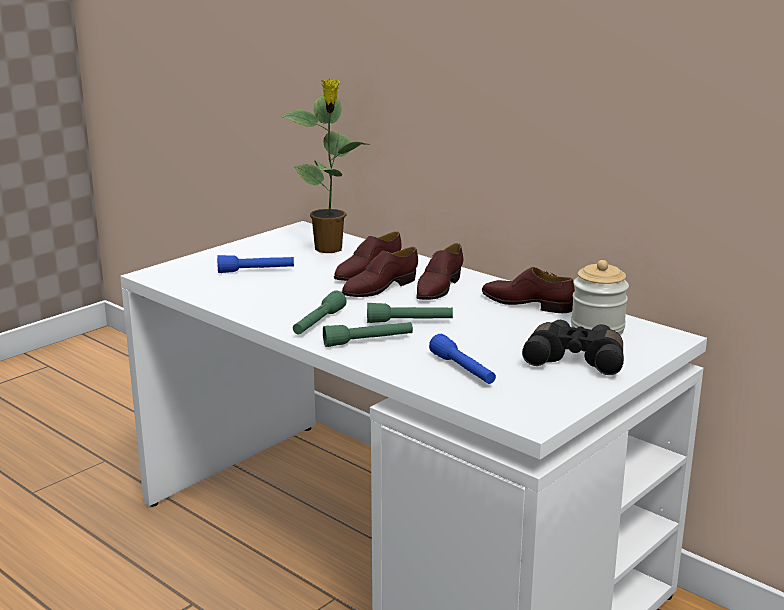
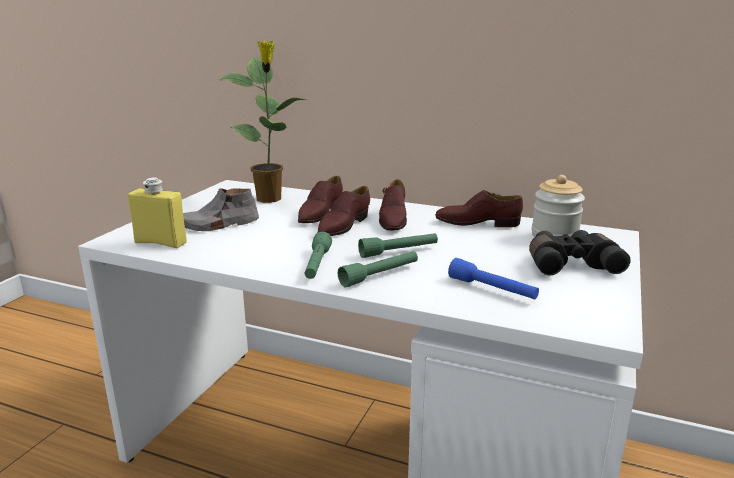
camera: 20 degrees left, 0 degrees up
(192, 282) = (160, 242): none -> yellow bottle
(256, 271) = (217, 225): blue flashlight -> grey shoe

